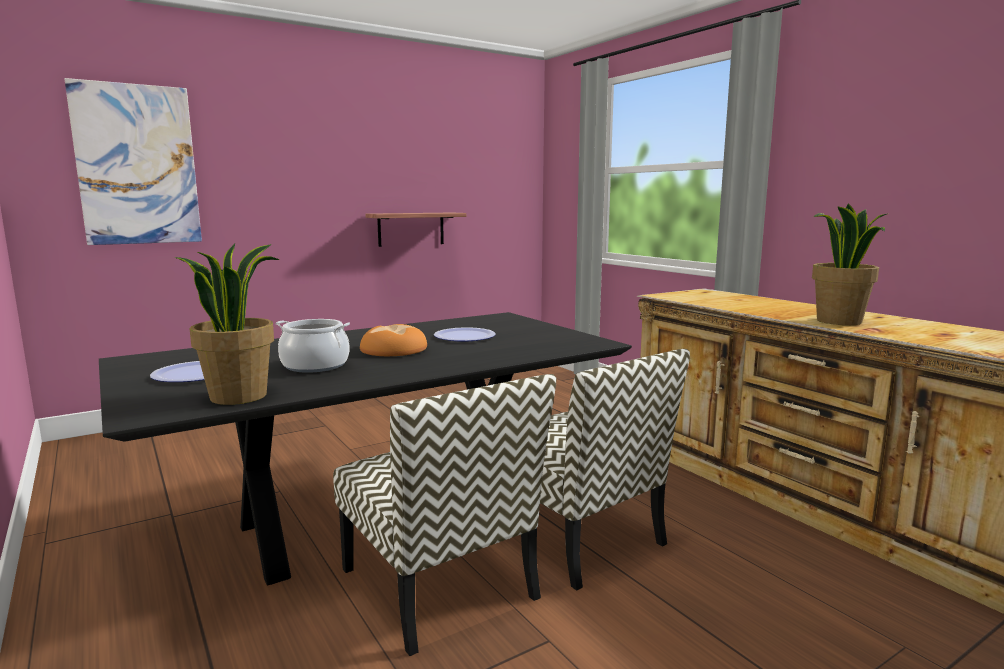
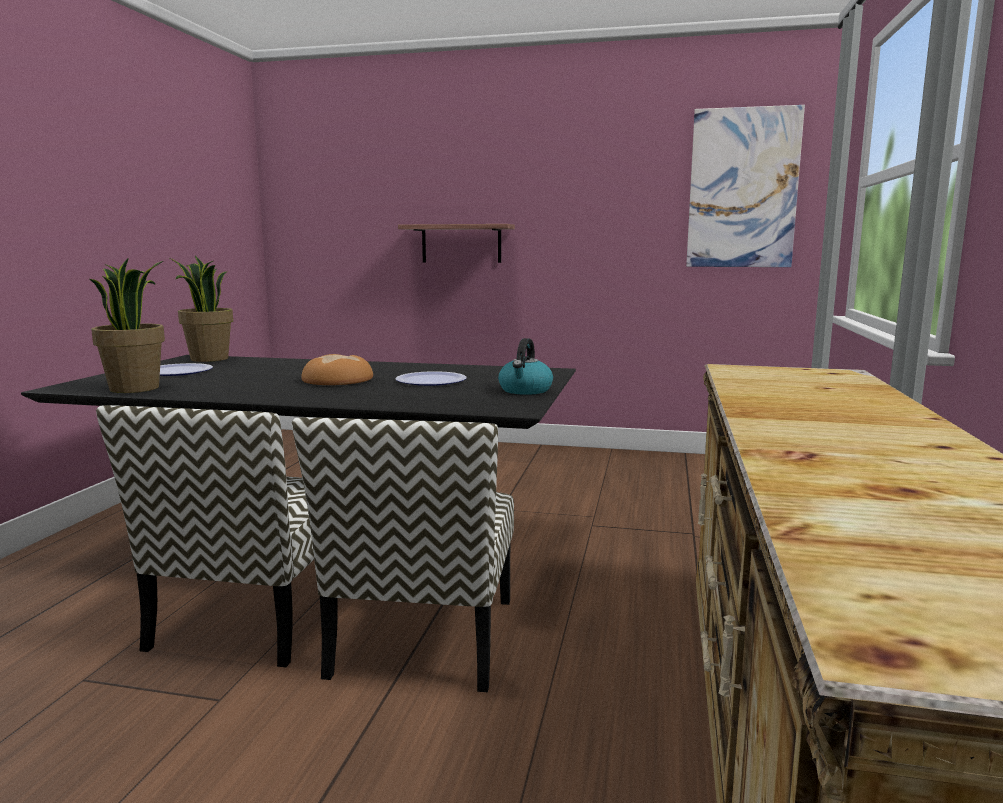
camera: 45 degrees right, 0 degrees up
(137, 165) = (350, 202): picture -> picture (743, 188)
(315, 365) = (247, 380): cooking pot -> none
(411, 229) = (612, 267): shelf -> shelf (461, 243)
(550, 331) = (525, 390): none -> kettle
(839, 321) = (807, 435): potted plant -> potted plant (208, 359)

